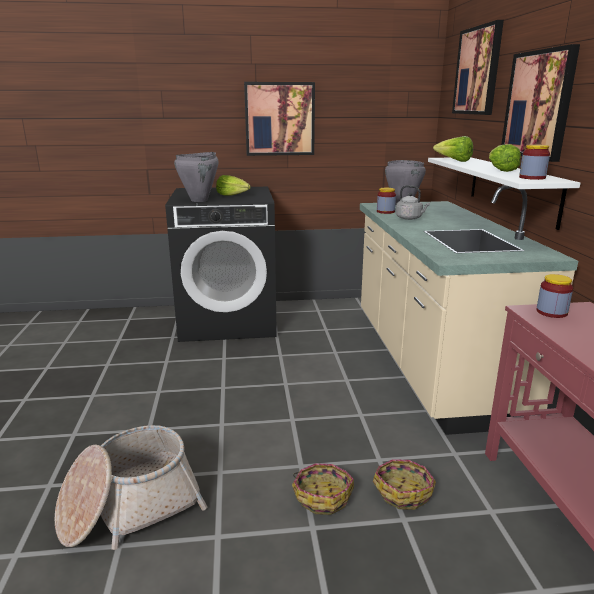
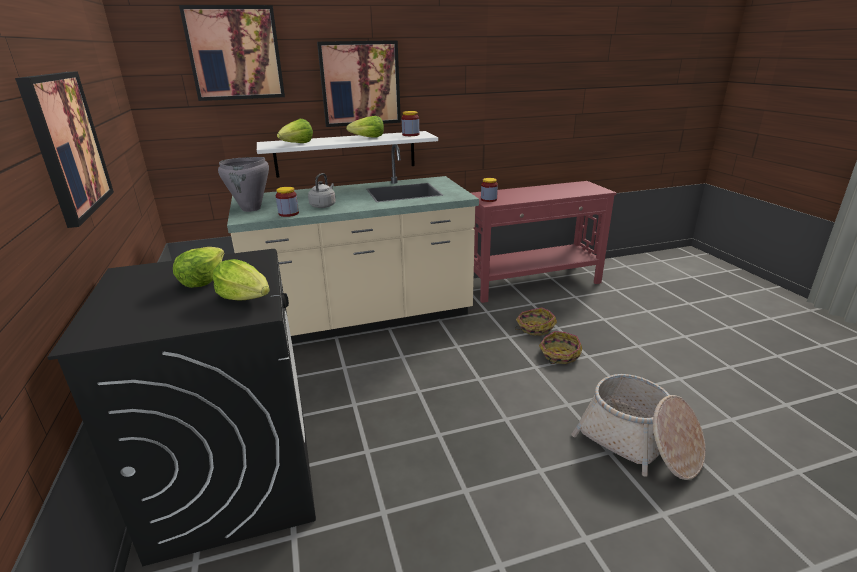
camera: 100 degrees left, 5 degrees up
(199, 200) = (245, 297): grey cooking pot -> lettuce

